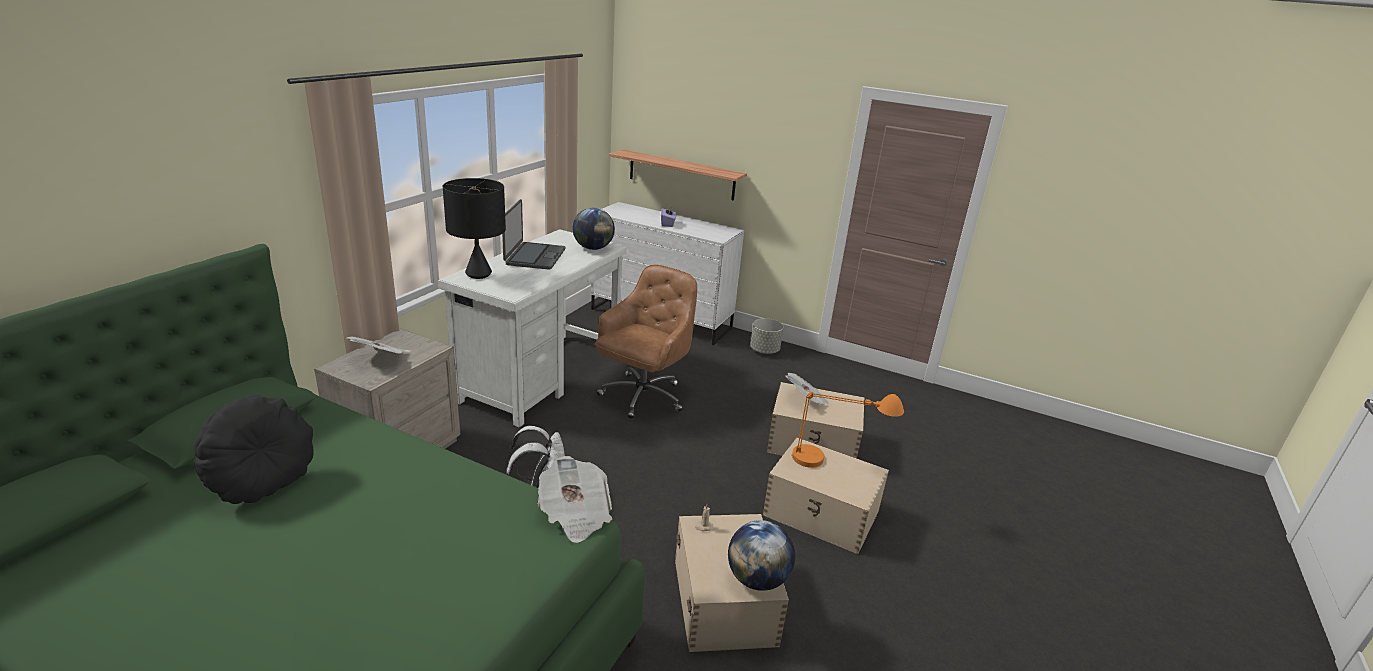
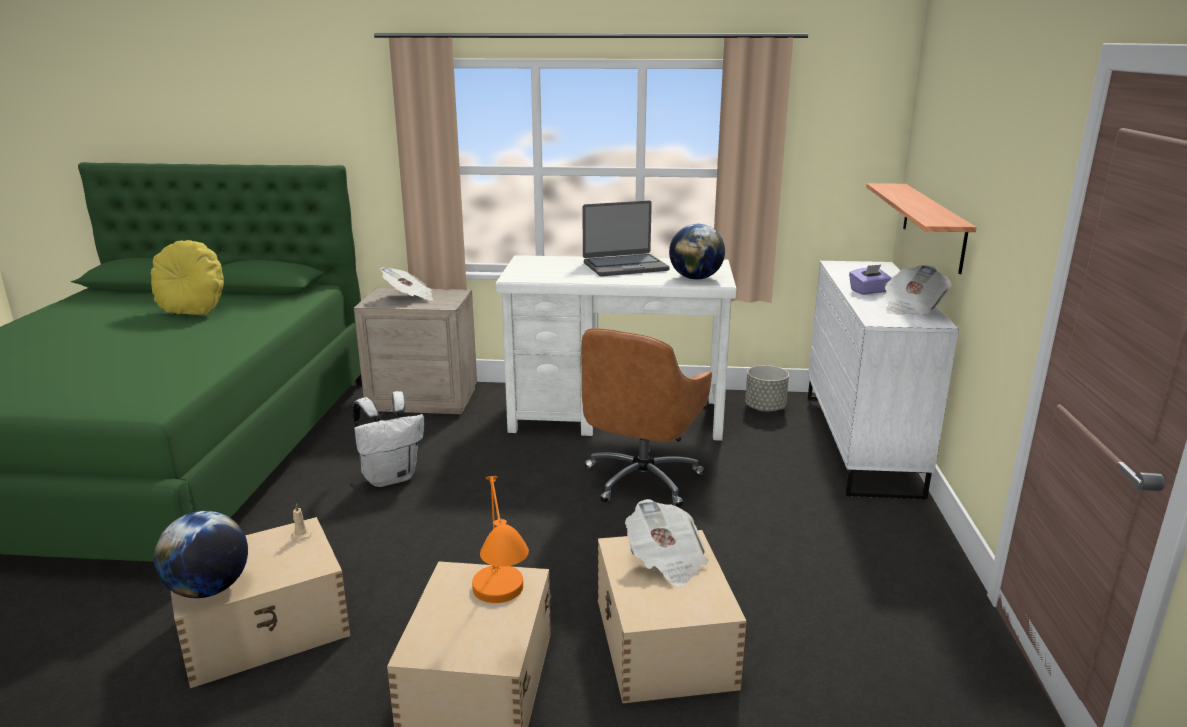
camera: 70 degrees right, 5 degrees down
(265, 486) = (193, 312): black pillow -> yellow pillow
(478, 275) = (544, 261): black table lamp -> none
(575, 515) = (164, 401): newspaper -> newspaper (911, 308)
(643, 396) = (641, 479): brown office chair -> brown office chair turned 105 degrees clockwise
(764, 350) = (900, 542): grey planter -> grey planter (765, 408)

